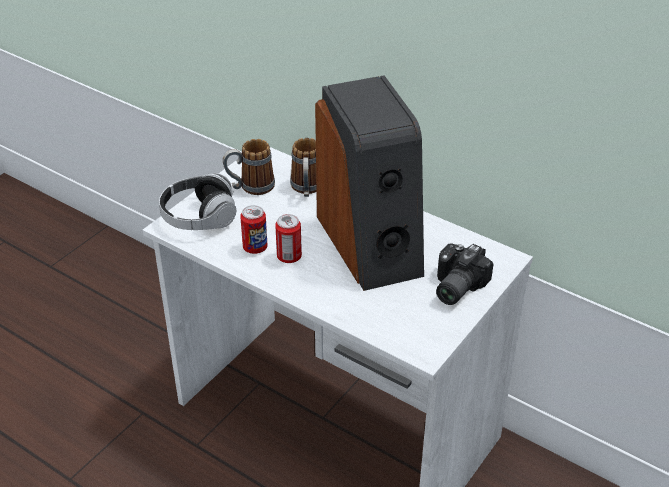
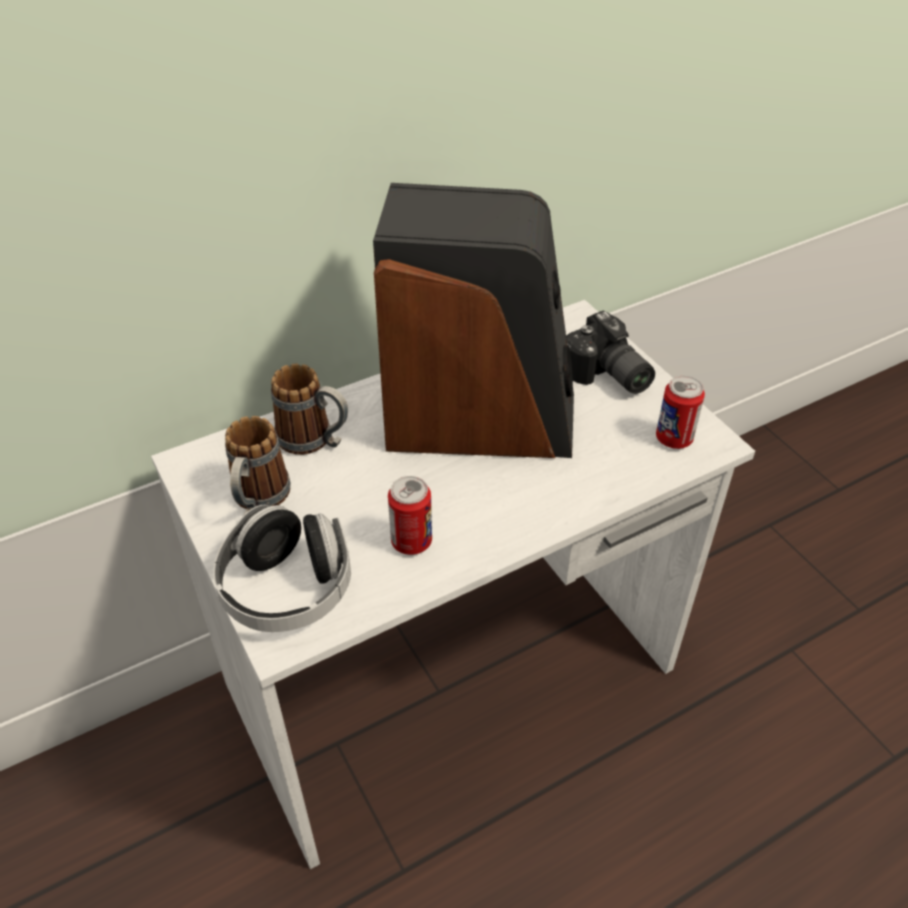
camera: 65 degrees left, 5 degrees up
(289, 257) = (457, 509): can -> can (674, 439)

